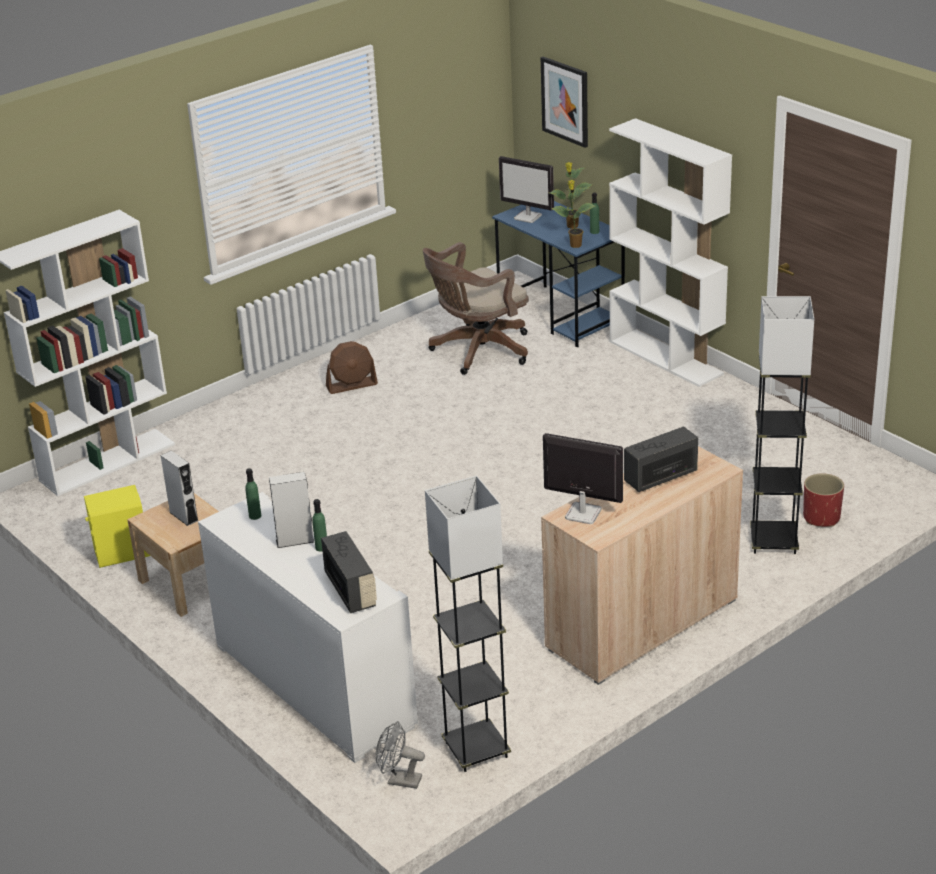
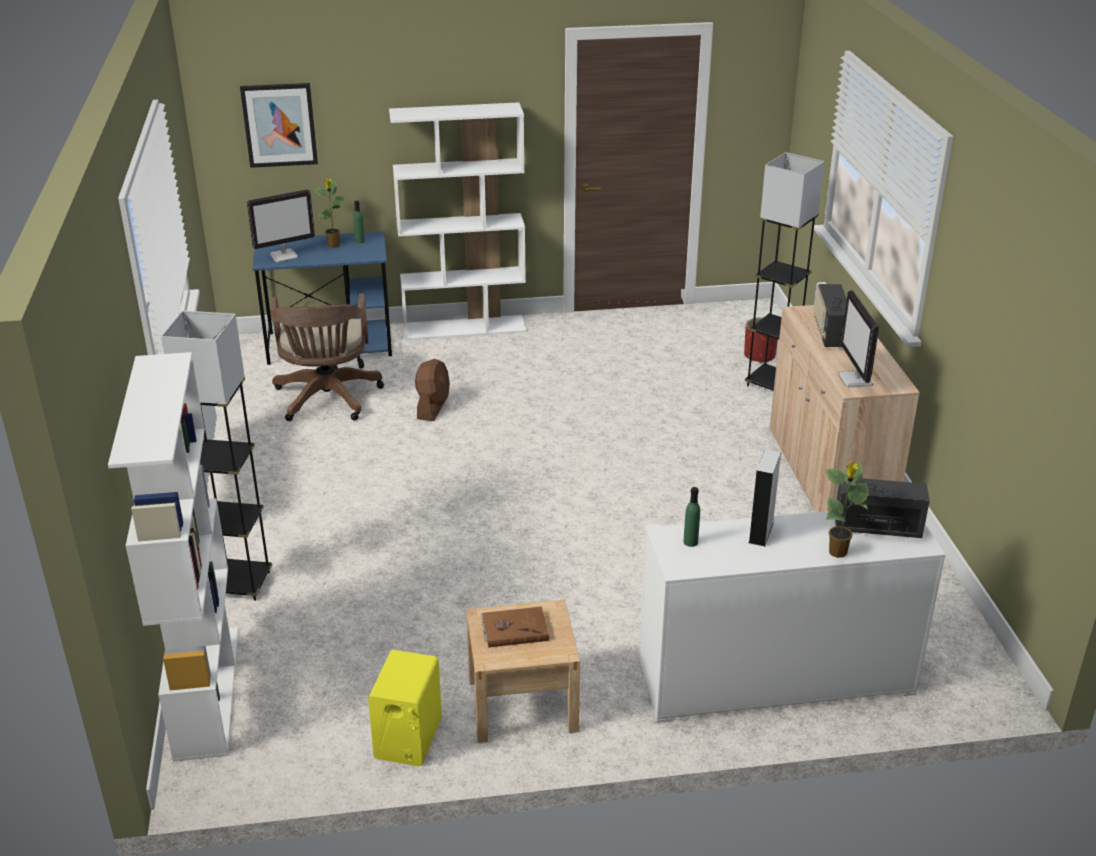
camera: 60 degrees left, 0 degrees up
(183, 516) = (514, 629): grey speaker -> brown book
(321, 547) = (787, 521): green bottle -> none
(352, 385) = (285, 482): brown fan -> brown fan (433, 407)
(399, 780) = (958, 676): grey fan -> none
(476, 750) = (941, 617): grey floor lamp -> grey floor lamp (241, 584)
(575, 245) = (370, 255): potted plant -> potted plant (838, 553)
(582, 514) = (856, 380): monitor -> monitor turned 60 degrees counterclockwise

